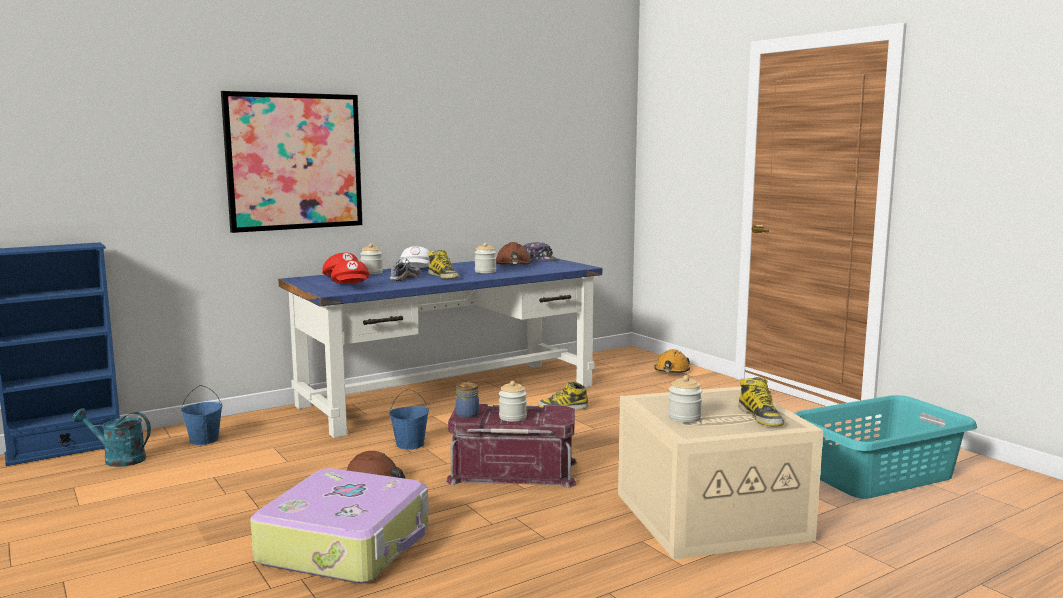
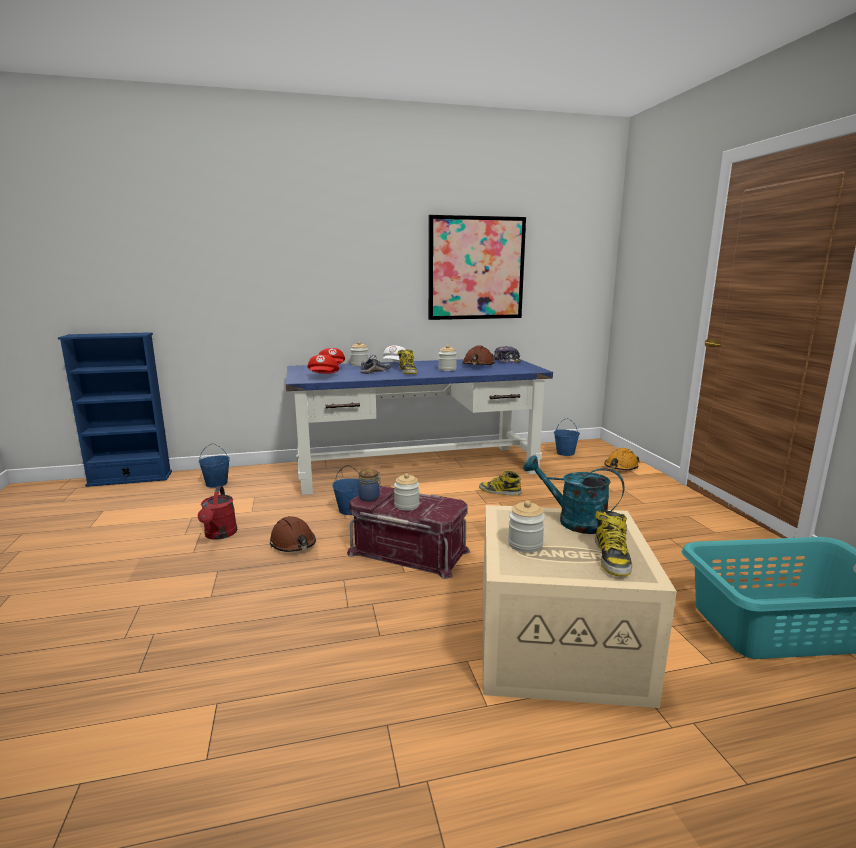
camera: 20 degrees right, 5 degrees up
(118, 459) = (151, 491): turquoise watering can -> turquoise watering can (573, 521)
(273, 488) = (219, 535): none -> red watering can
(294, 161) = (300, 273): picture -> picture (476, 268)
(347, 544) = (218, 604): suitcase -> none
(605, 363) = (565, 453): none -> blue bucket

